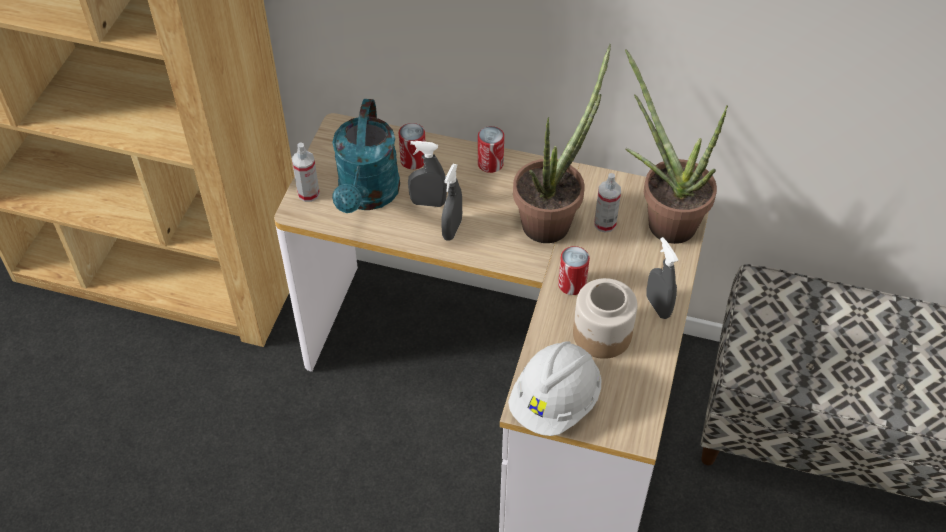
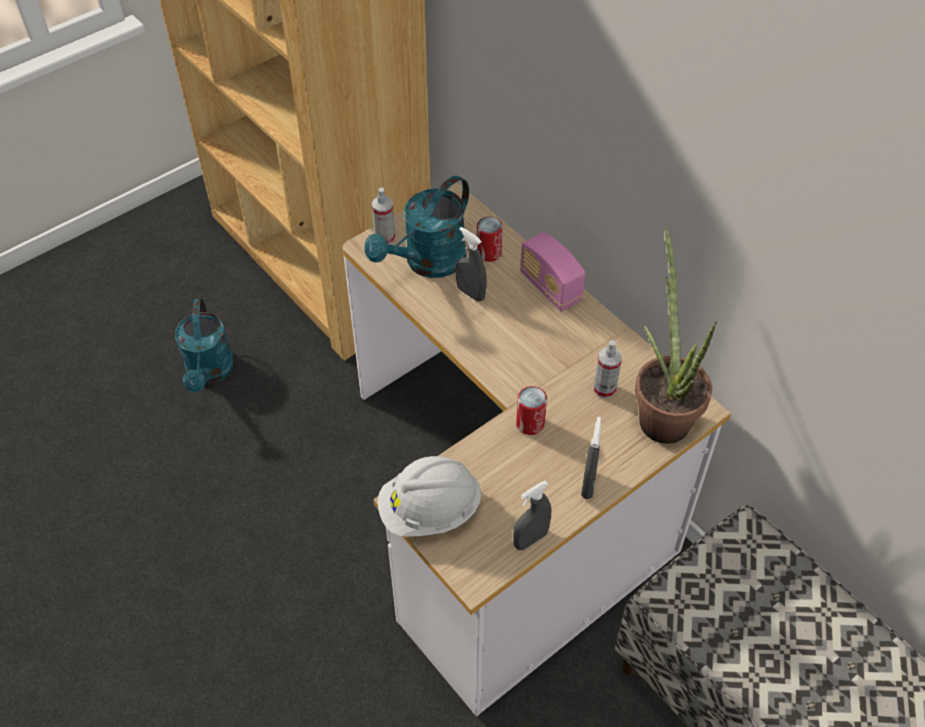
camera: 35 degrees right, 0 degrees up
(138, 431) = (209, 373): none -> turquoise watering can
(452, 229) = (471, 325): grey spray bottle -> grey spray bottle (530, 539)
(490, 163) = (550, 288): can -> radio
(552, 218) = (563, 360): potted plant -> none
(601, 334) = (518, 479): jar -> none

